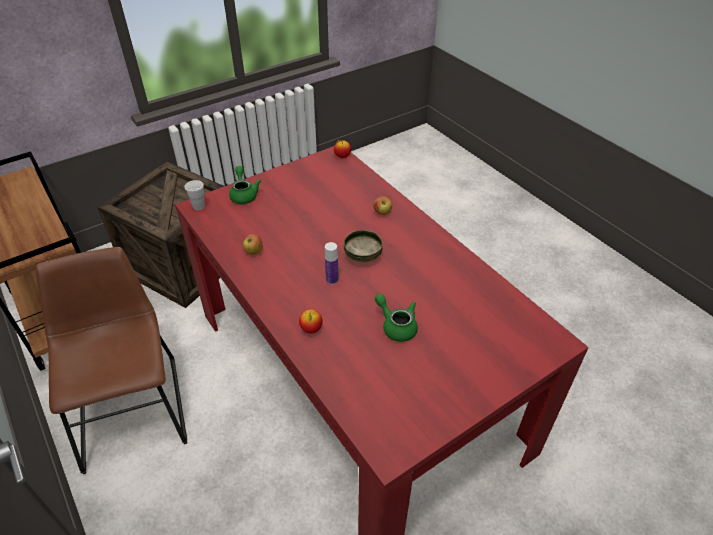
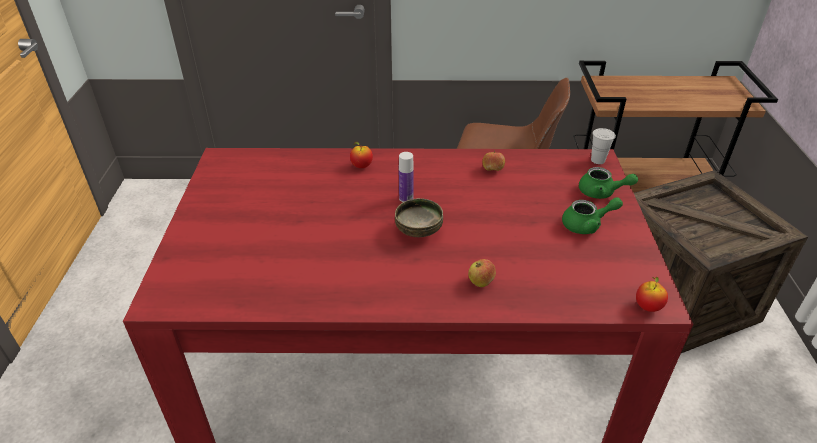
camera: 125 degrees right, 5 degrees down
(396, 326) = (309, 210): green teapot -> green teapot (587, 225)

